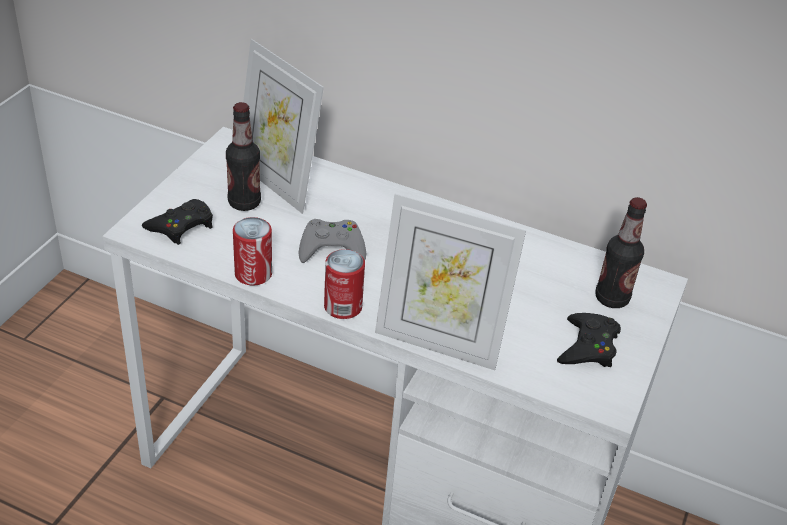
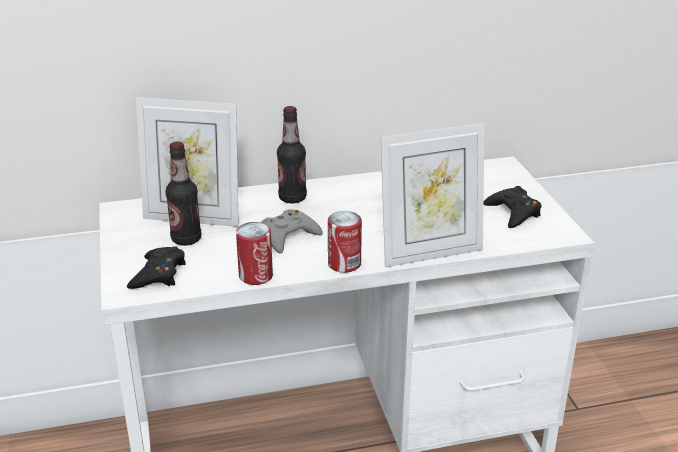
camera: 35 degrees left, 10 degrees down
(611, 298) = (491, 183): bottle -> bottle (292, 198)

